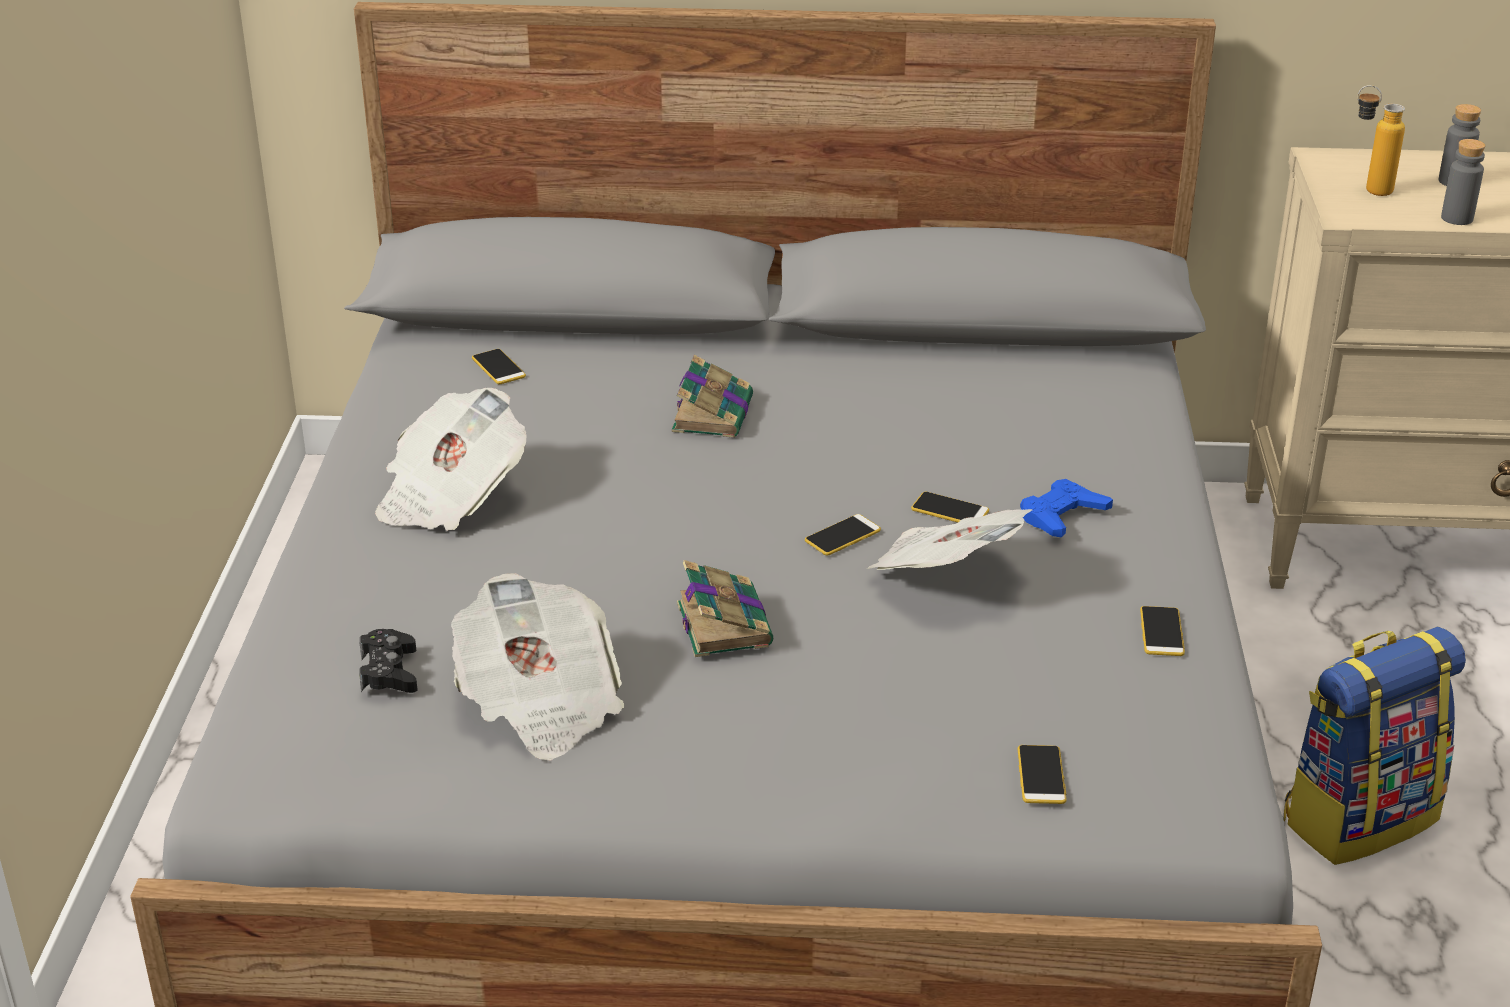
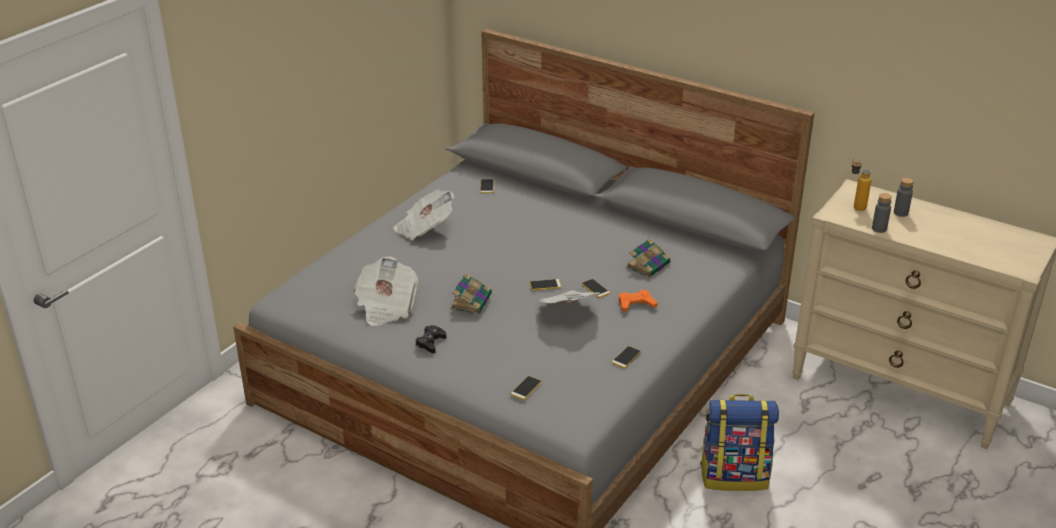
camera: 30 degrees right, 0 degrees up
(389, 672) = (346, 280): black game controller -> black game controller (430, 342)
(713, 413) = (546, 226): book -> book (648, 265)
(1062, 515) = (636, 304): blue game controller -> orange game controller

